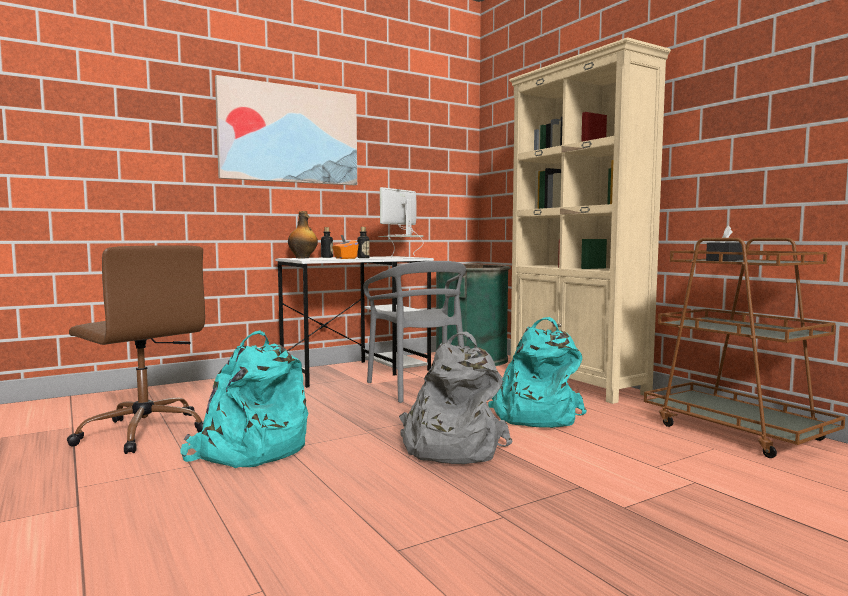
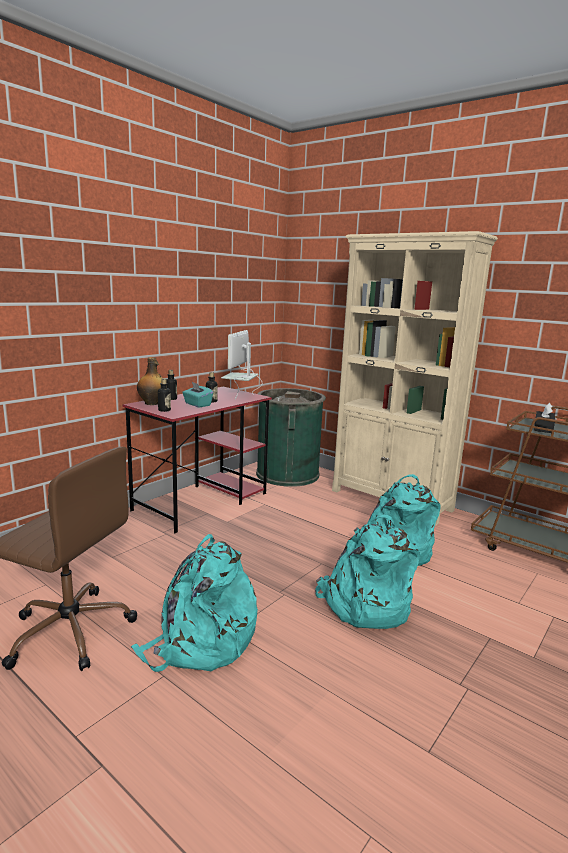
camera: 20 degrees left, 10 degrees up
(289, 134) = (130, 275): picture -> none
(305, 259) = (164, 410): none -> bottle
(345, 258) = (197, 404): orange tissue box -> turquoise tissue box
(357, 371) = (202, 501): white desk -> red desk
(419, 388) = (276, 522): grey chair -> none
(450, 447) = (364, 605): grey backpack -> turquoise backpack

